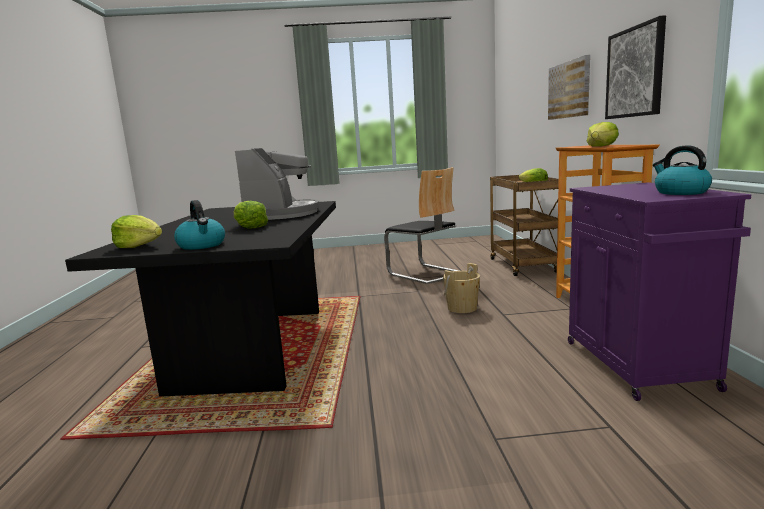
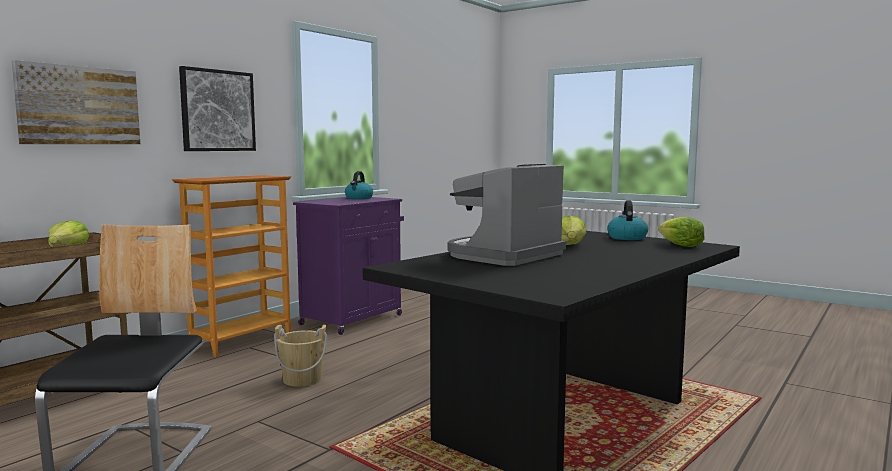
camera: 140 degrees left, 5 degrees down
(601, 146) = (250, 177): lettuce -> none

